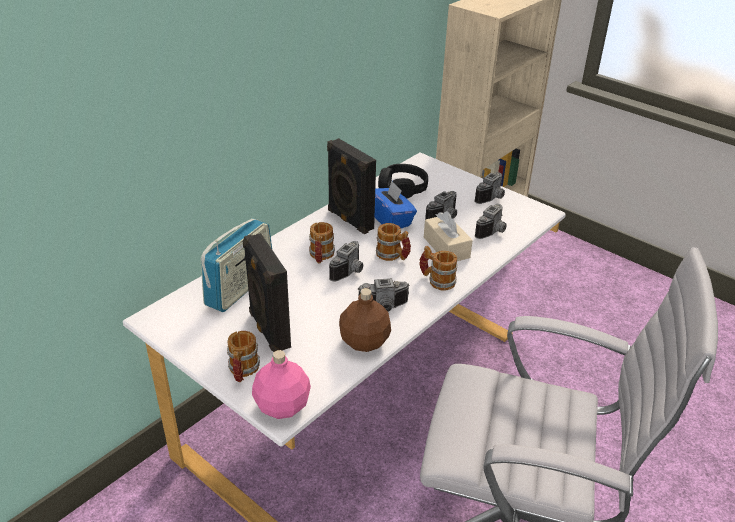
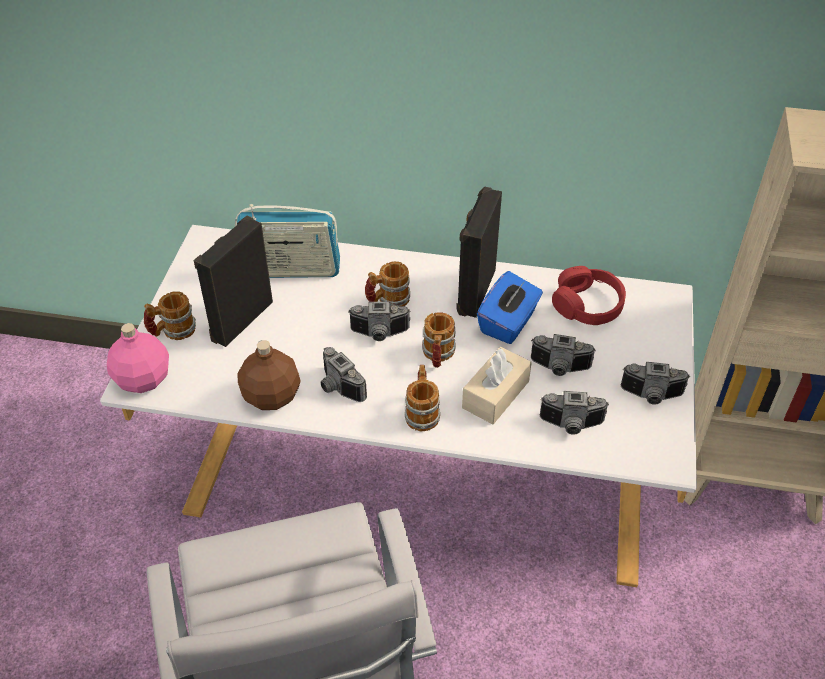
camera: 60 degrees right, 10 degrees up
(402, 188) = (587, 305): black headphones -> red headphones

